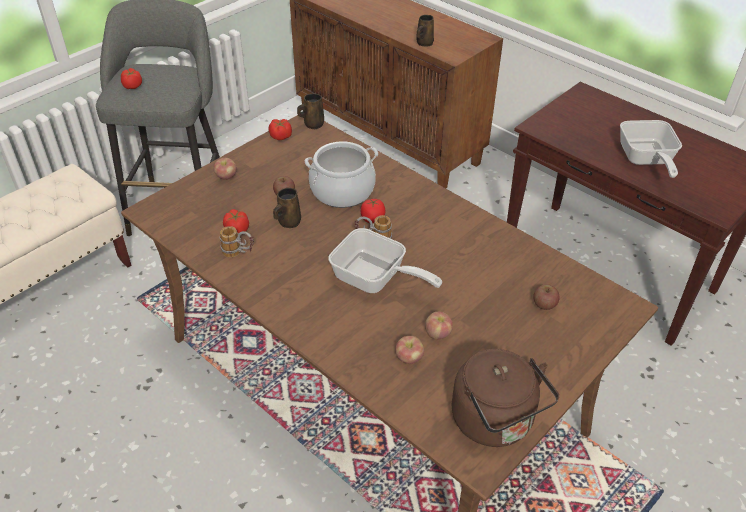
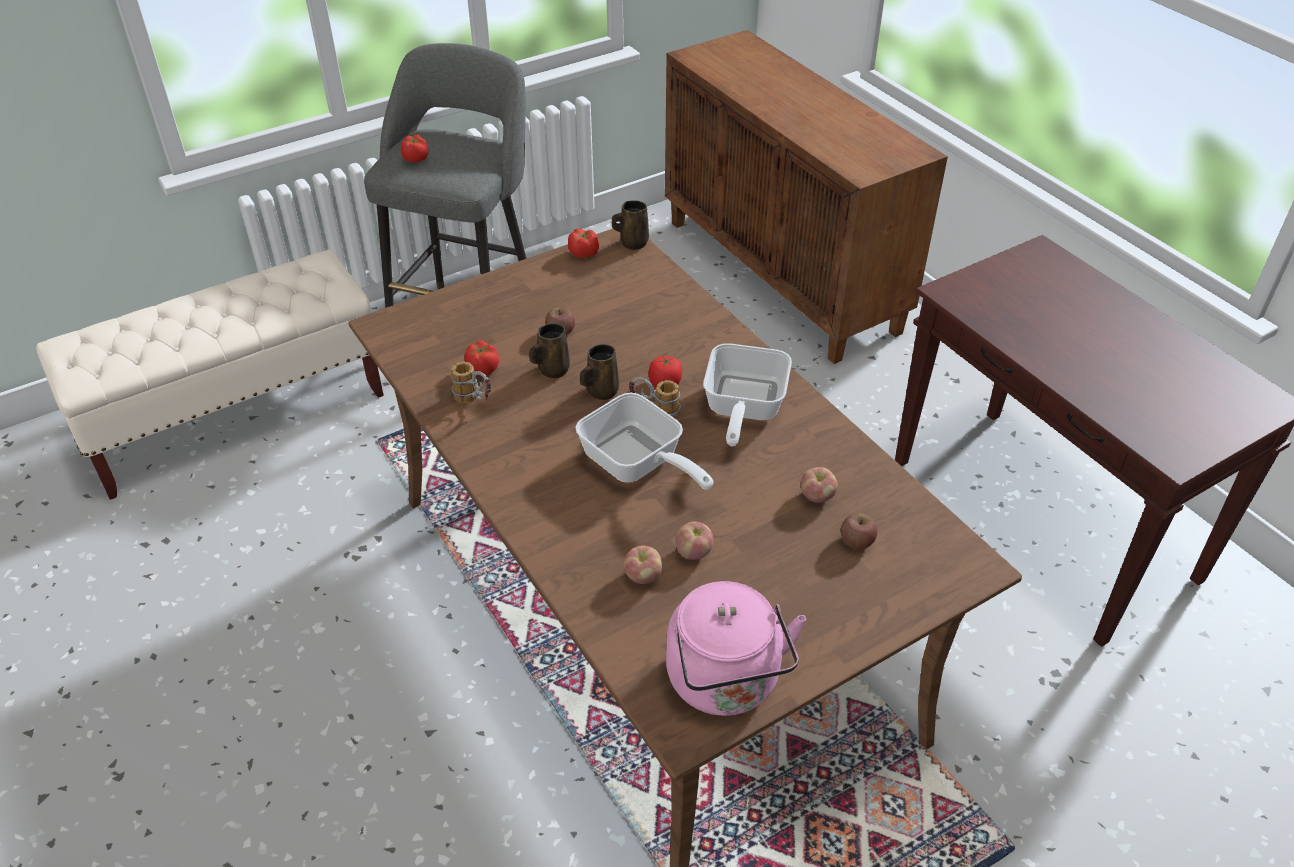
camera: 15 degrees right, 0 degrees up
(226, 177) = (494, 297): apple -> apple (817, 496)
(342, 191) = (638, 339): cooking pot -> none
(424, 43) = (828, 149): brown mug -> brown mug (601, 391)
(496, 422) = (726, 683): brown kettle -> pink kettle
(646, 160) = (1095, 364): frying pan -> frying pan (742, 409)

